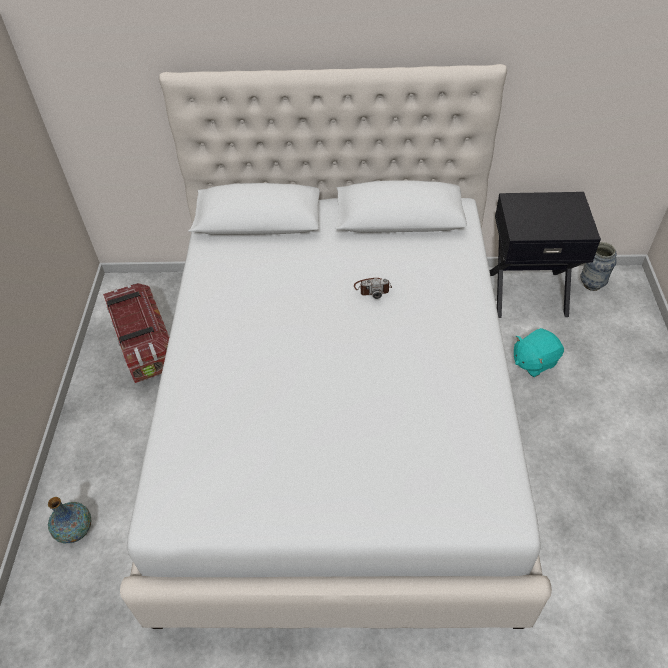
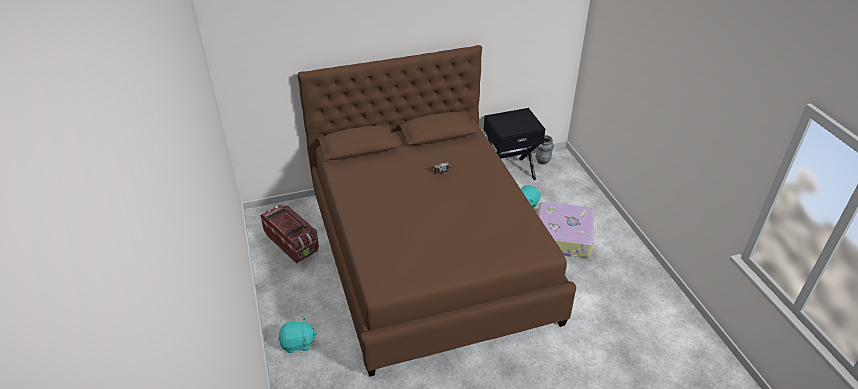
camera: 20 degrees left, 10 degrees down
(75, 529) = (298, 343): vase -> turquoise plush toy
(338, 418) = (429, 255): white bed -> brown bed
(580, 442) = (563, 237): none -> suitcase

